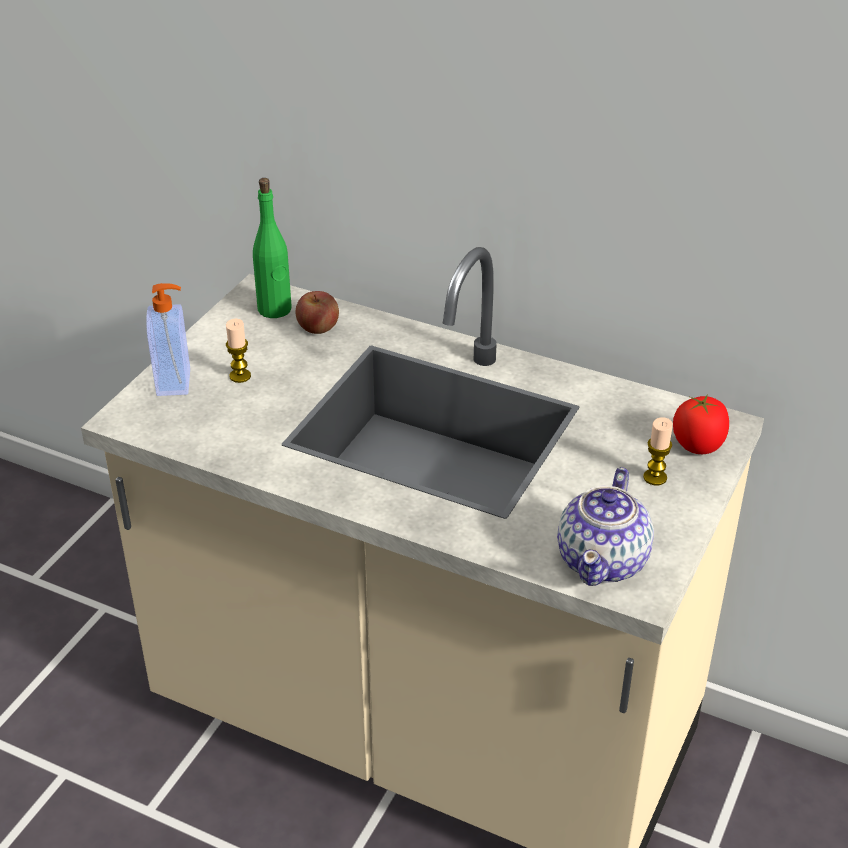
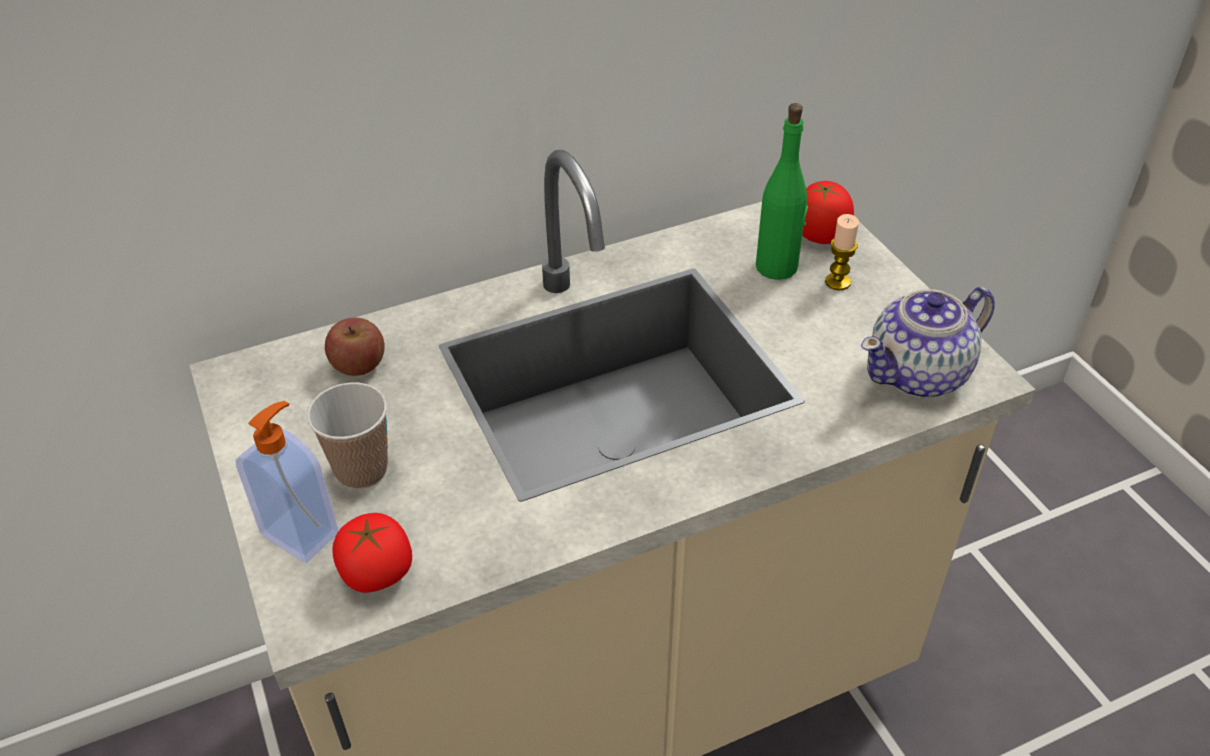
camera: 50 degrees left, 5 degrees up
(176, 423) = (376, 572): none -> tomato
(240, 376) = (361, 470): candle -> cup
(275, 309) = (282, 379): green bottle -> green bottle (777, 267)
(604, 560) = (919, 374): teapot -> teapot turned 90 degrees clockwise

